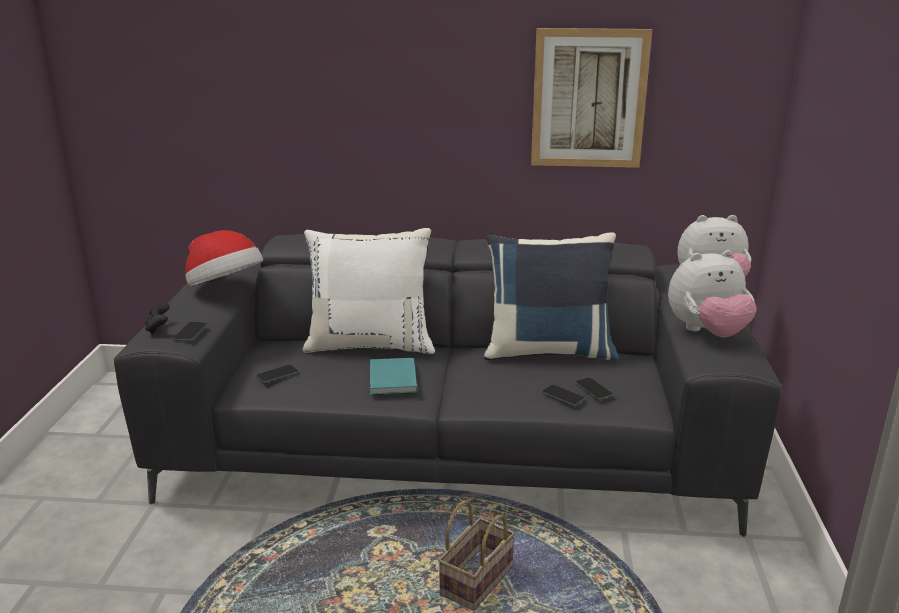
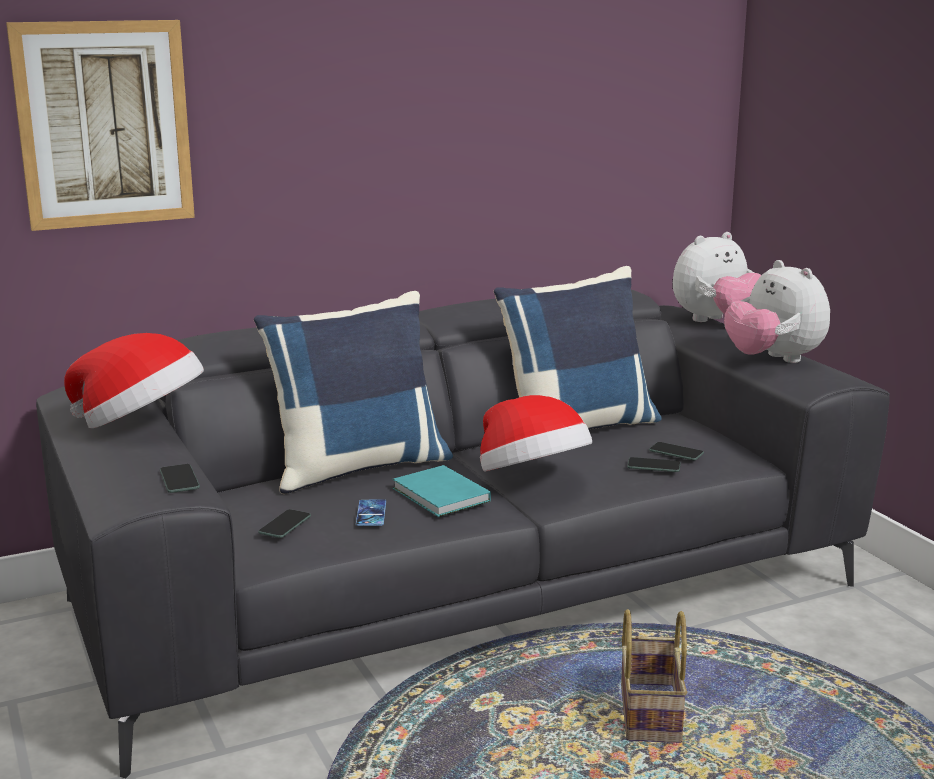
camera: 30 degrees left, 5 degrees down
(158, 329) = (122, 486): black game controller -> none
(334, 380) = (371, 513): none -> phone
(370, 344) = (357, 466): white pillow -> blue pillow
(465, 383) = (532, 479): none -> hat
(589, 99) = (542, 111): picture -> picture (104, 124)
(707, 332) = (773, 360): plush toy -> plush toy turned 105 degrees clockwise

